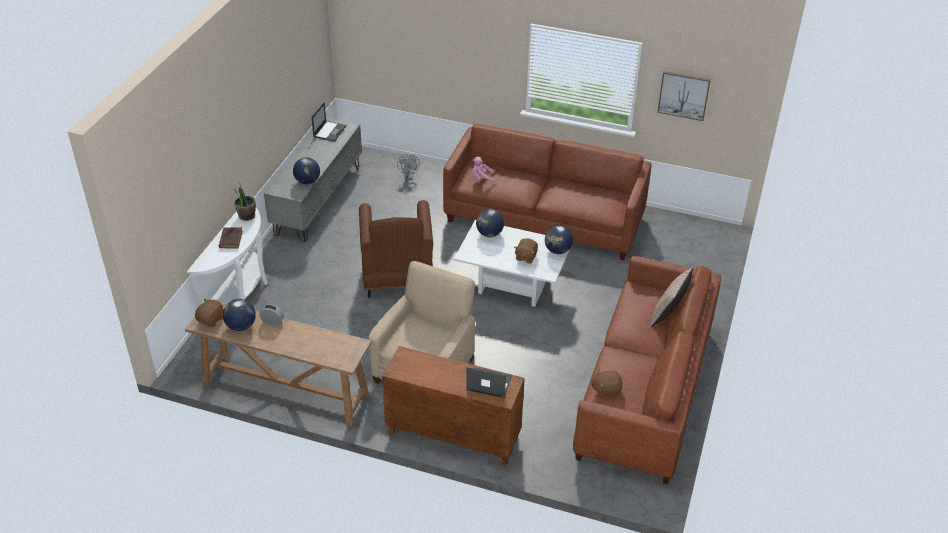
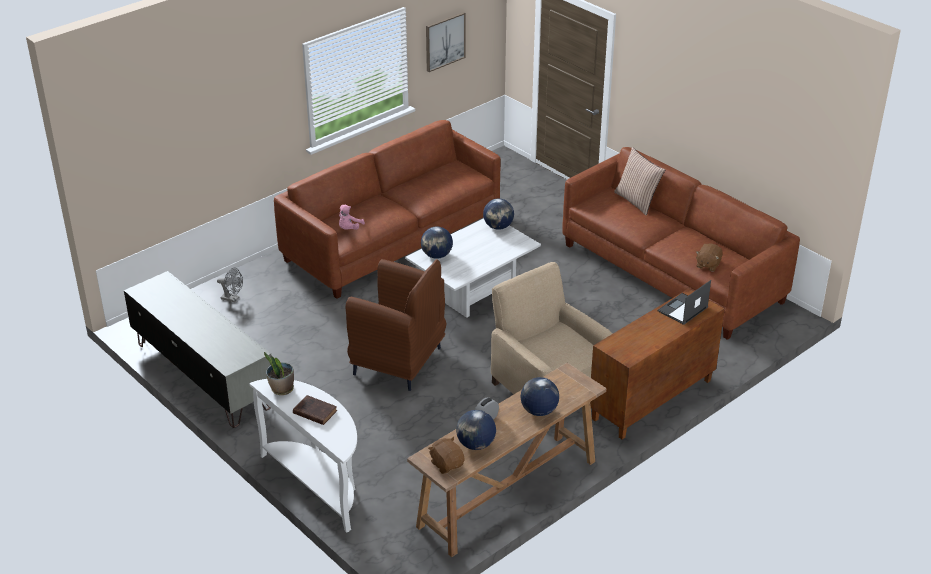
camera: 60 degrees left, 5 degrees down
(307, 181) = (237, 338): globe -> globe (539, 411)
(329, 131) = (156, 295): laptop -> none
(525, 257) = (491, 247): brown plush toy -> none

